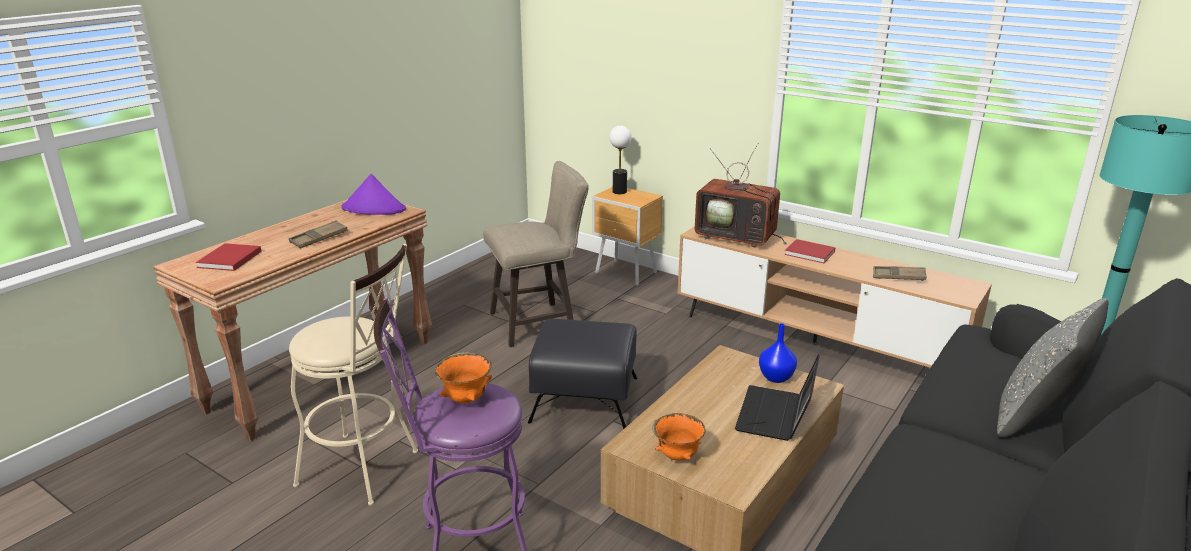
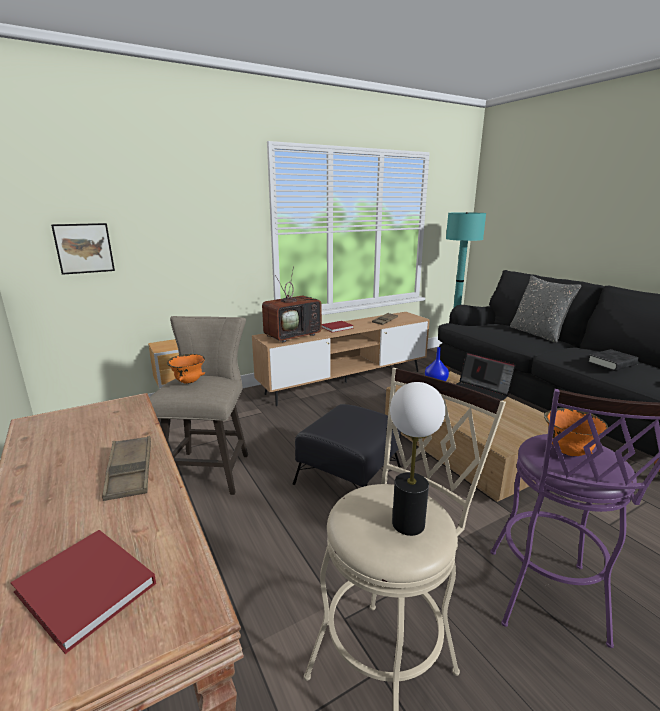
camera: 65 degrees left, 5 degrees down
(374, 209) = (87, 419): purple hat -> none
(581, 71) = (84, 248): none -> picture
(619, 192) = (164, 344): table lamp -> table lamp (408, 524)
(677, 456) = (518, 432): orange bowl -> orange bowl (188, 382)
(920, 490) = (612, 364): none -> black book

